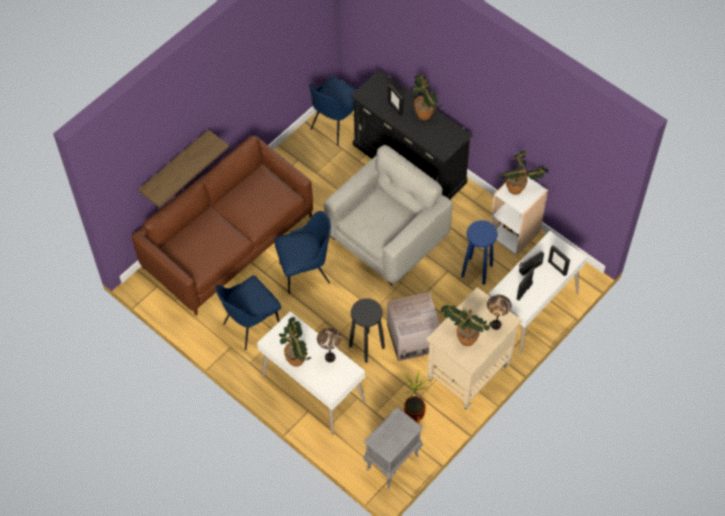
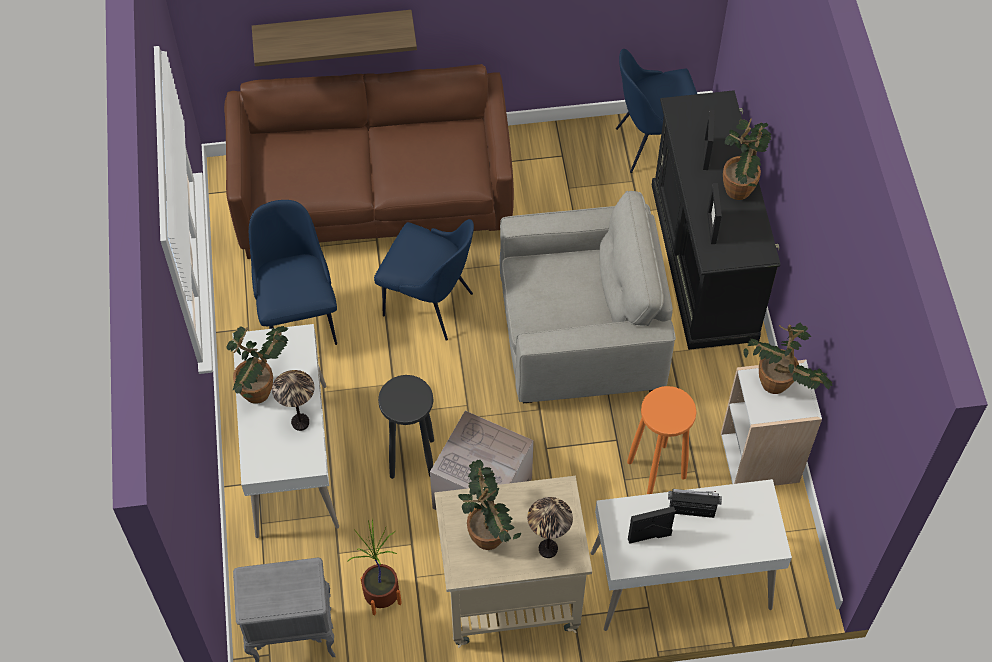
camera: 40 degrees right, 0 degrees up
(251, 325) = (299, 320): blue chair -> blue chair turned 75 degrees clockwise
(477, 270) = (657, 469): blue stool -> orange stool
(557, 267) = (732, 540): picture frame -> picture frame (712, 227)

